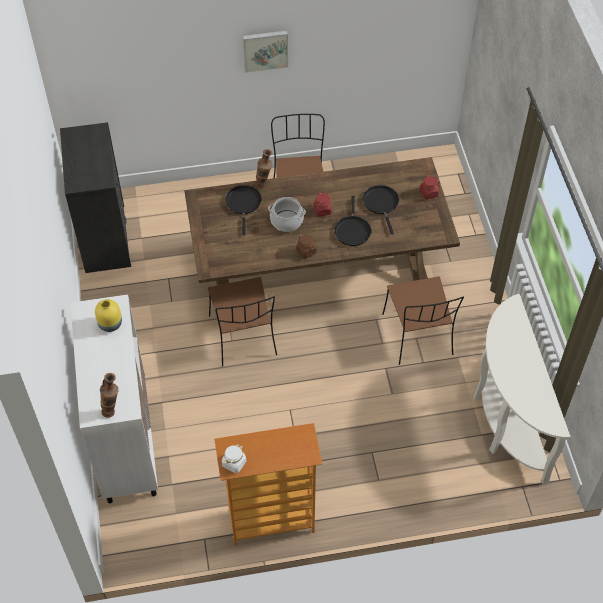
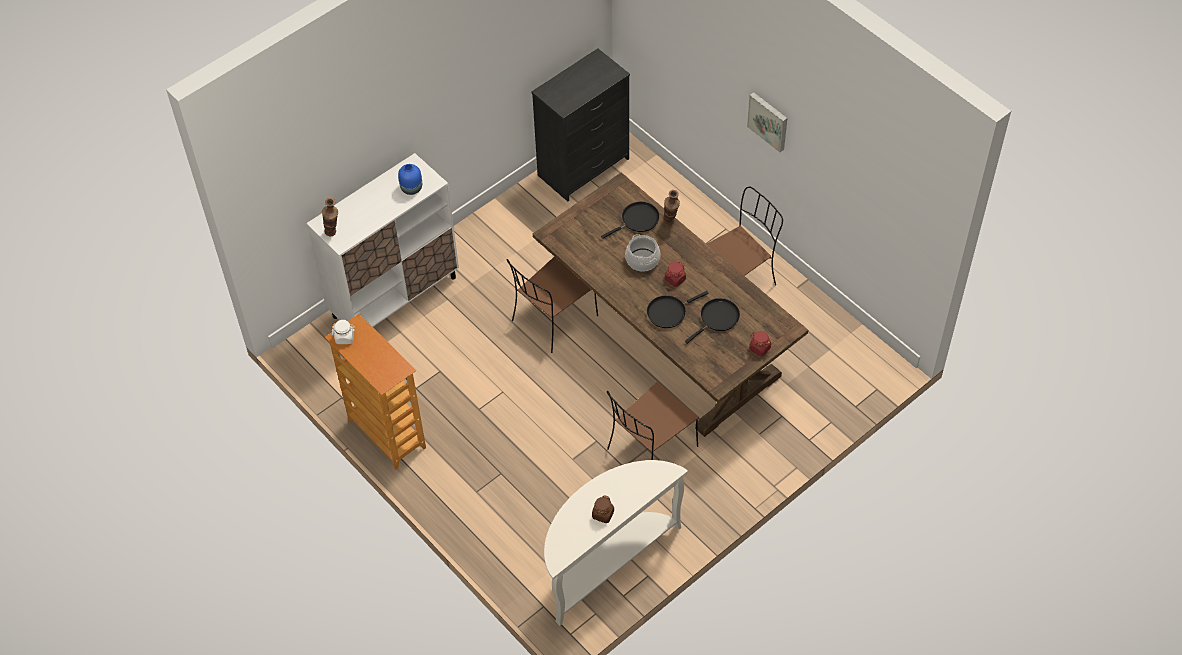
camera: 60 degrees right, 0 degrees up
(111, 324) = (412, 188): yellow vase -> blue vase
(306, 251) = (619, 291): brown jar -> brown jar (603, 514)

